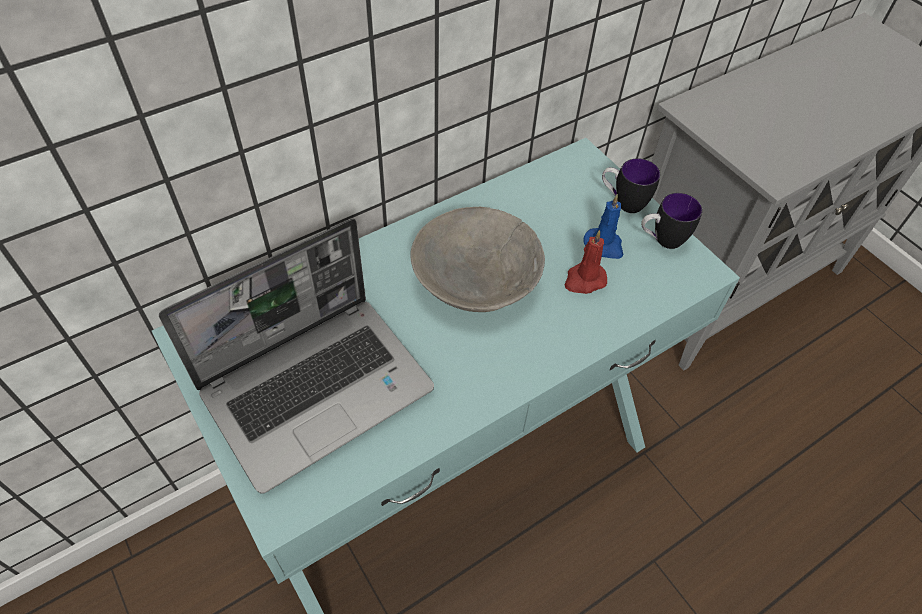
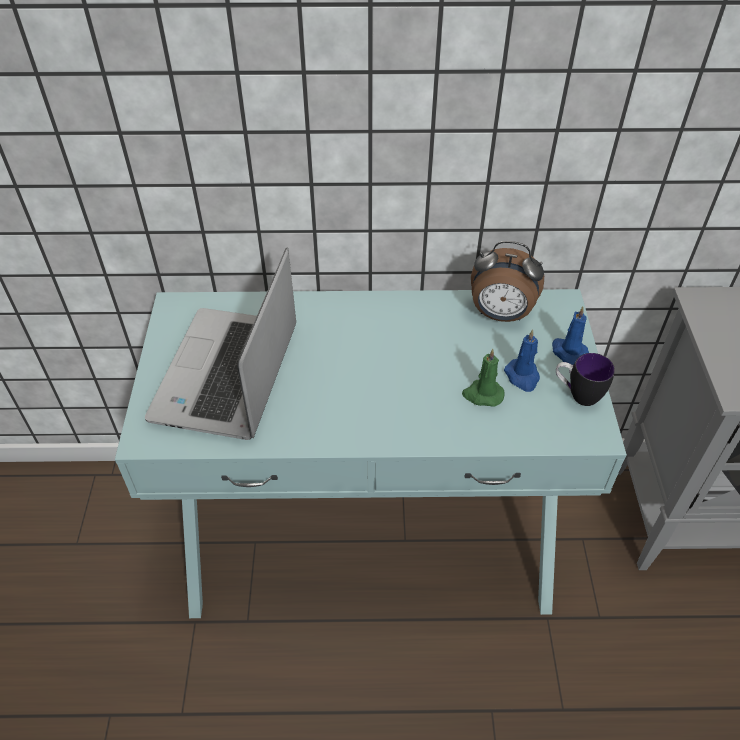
camera: 35 degrees right, 5 degrees down
(318, 388) = (228, 376): laptop -> laptop turned 105 degrees clockwise
(475, 280) = (395, 355): grey bowl -> none
(538, 193) = (500, 315): none -> alarm clock
(584, 280) = (482, 394): red candle -> green candle
(623, 202) = (568, 351): mug -> blue candle

